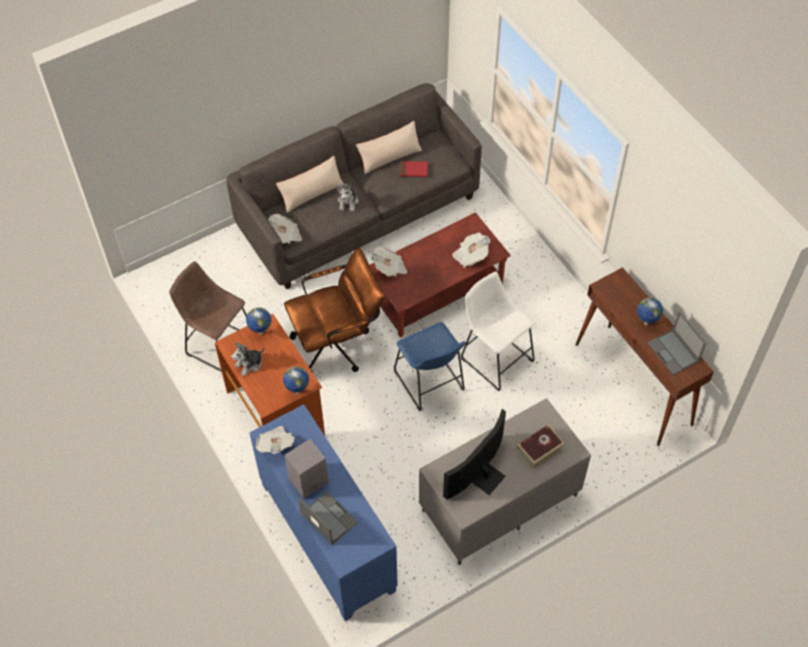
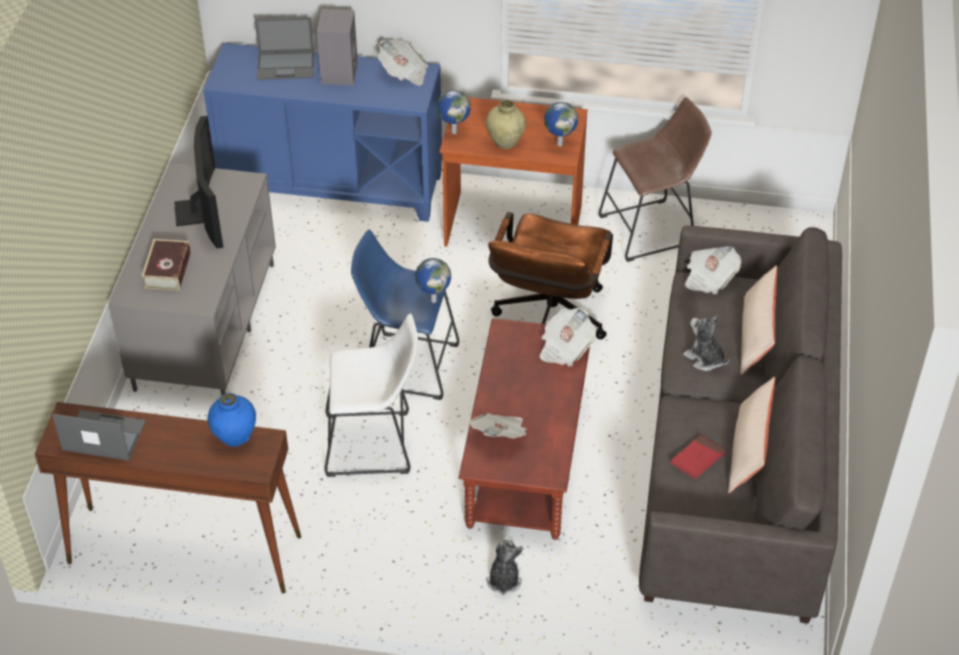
camera: 130 degrees right, 10 degrees down
(249, 364) = (529, 117): plush toy -> plush toy (504, 580)
(283, 360) = (505, 142): none -> beige vase
(615, 300) = (235, 437): none -> blue vase
(645, 324) = (169, 440): globe -> globe (433, 300)

